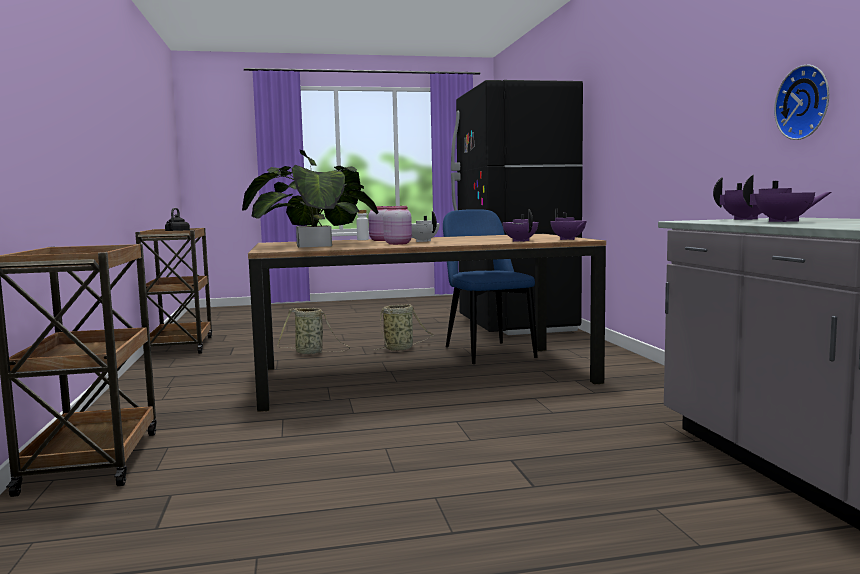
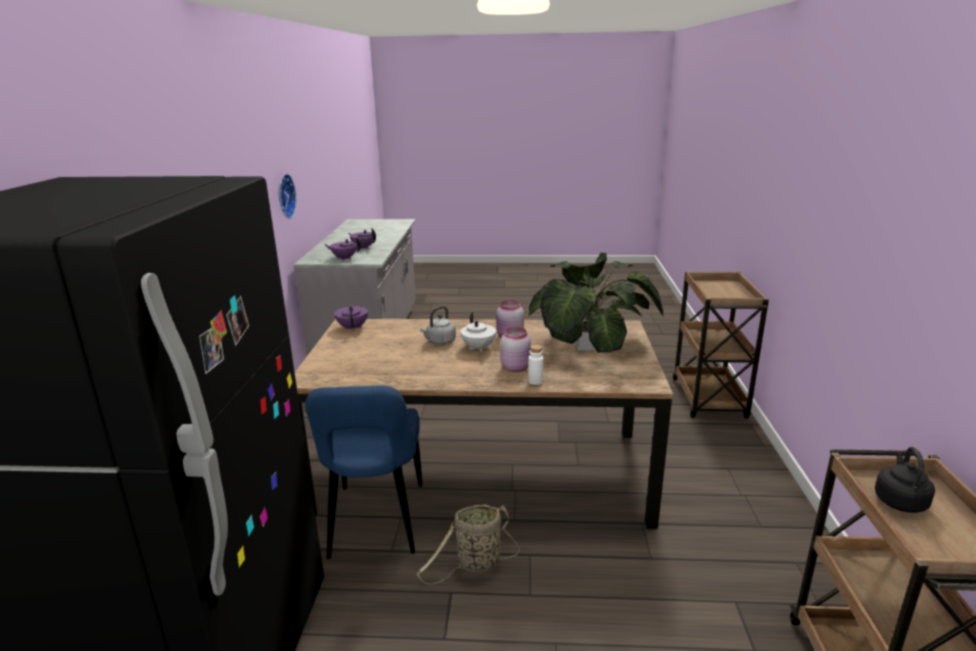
camera: 165 degrees left, 15 degrees up
(311, 353) = (607, 578): basket -> none
(464, 240) = (439, 342): none -> grey kettle
(520, 241) = (399, 328): purple teapot -> none

